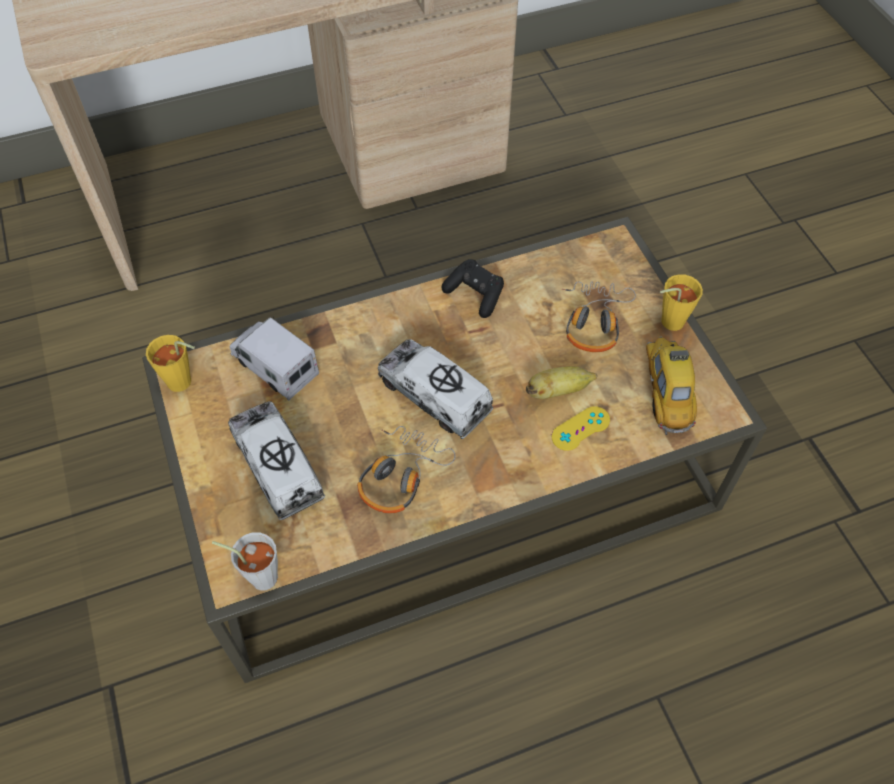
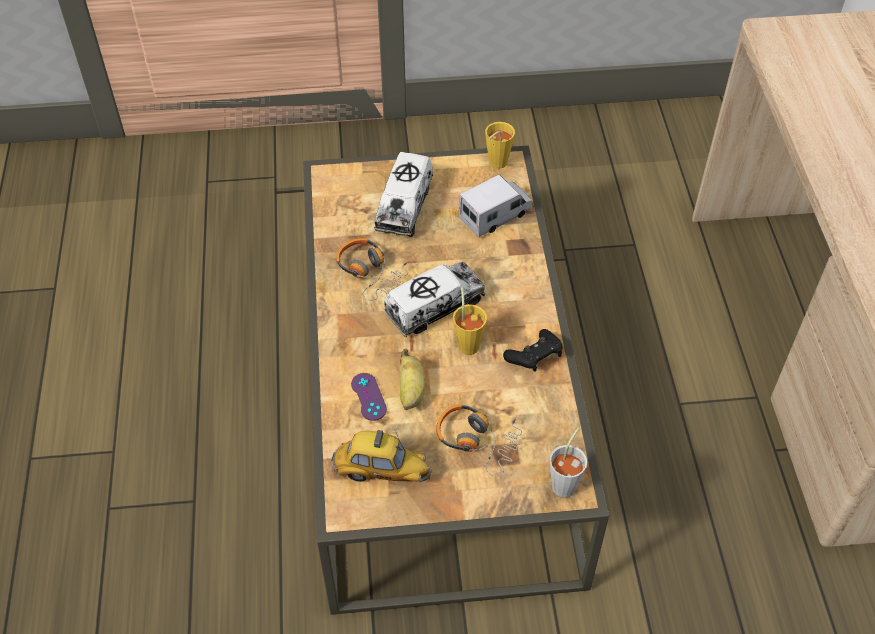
camera: 105 degrees right, 5 degrees down
(258, 575) = (324, 186): grey cup -> grey cup (566, 483)
(278, 466) = (404, 206): toy truck -> toy truck turned 120 degrees clockwise
(580, 428) = (368, 397): yellow game controller -> purple game controller
(667, 322) = (458, 501): yellow cup -> yellow cup (468, 342)

